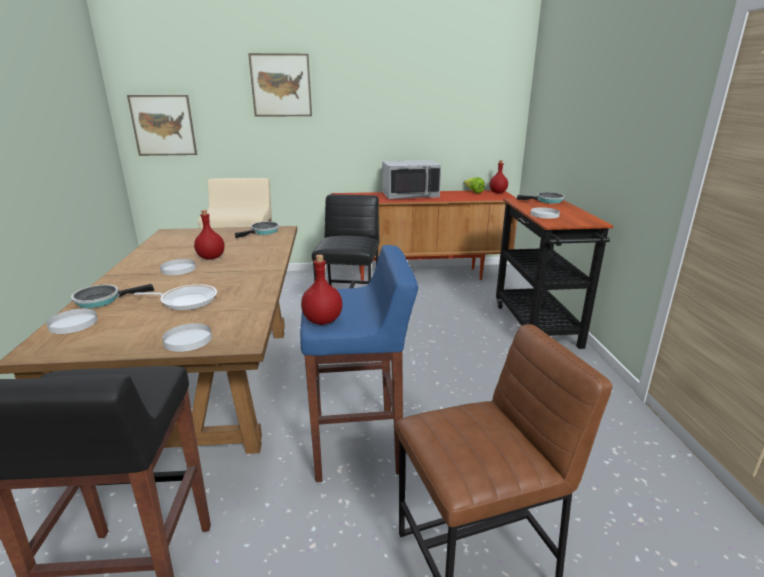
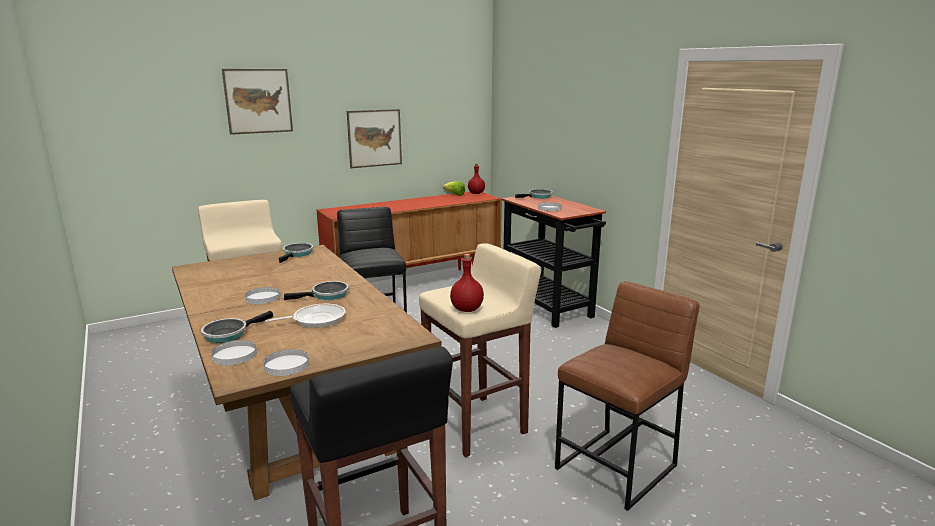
camera: 25 degrees left, 5 degrees down
(163, 125) = (117, 150): picture -> picture (374, 138)
(188, 340) = (366, 344): white plate -> white plate (287, 365)
(211, 257) = (280, 283): red bottle -> none
(230, 277) = (327, 295): none -> frying pan
(358, 446) = (477, 425): blue stool -> beige stool
(410, 195) = (400, 204): grey microwave -> none

